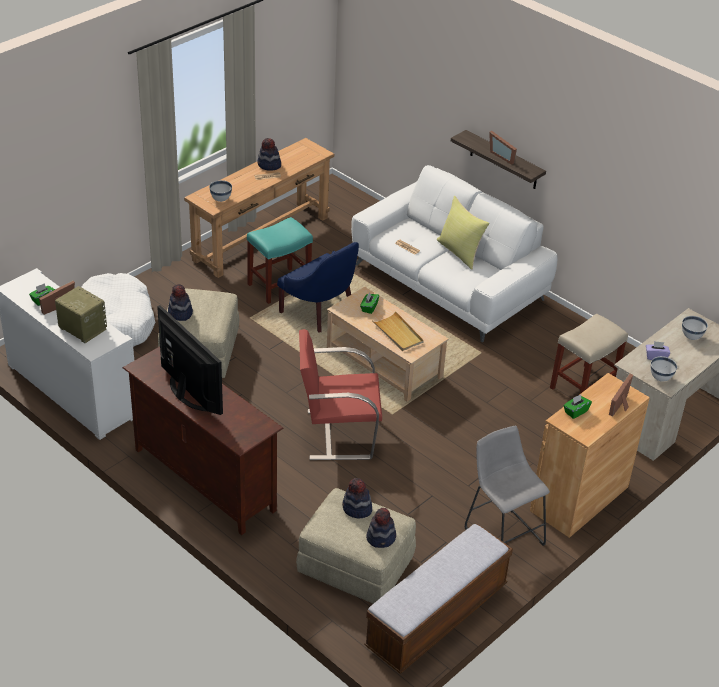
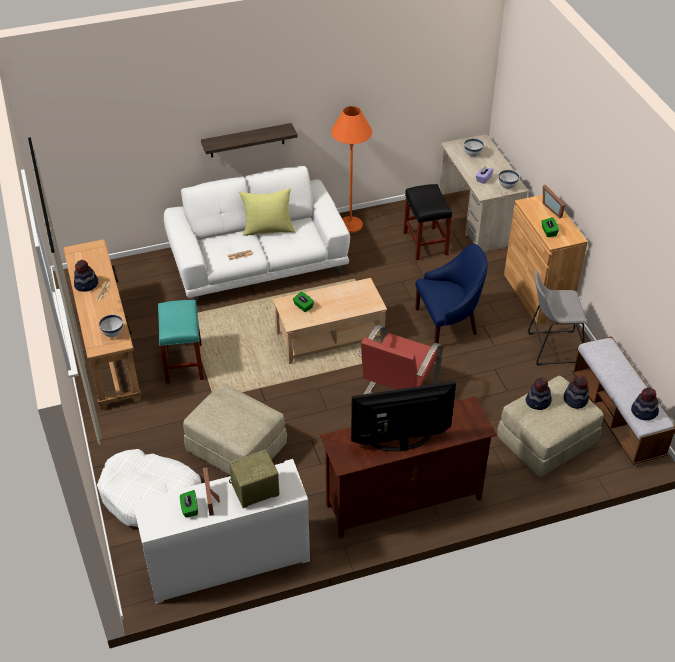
camera: 60 degrees left, 5 degrees up
(180, 313) = (228, 428): hat -> hat (644, 412)
(320, 311) = (239, 350): blue armchair -> blue armchair (448, 323)
(398, 333) = (346, 302): beige tray -> none
(503, 156) = (254, 135): picture frame -> none
(561, 324) = (350, 224): none -> orange floor lamp
(583, 386) = (425, 243): beige stool -> black stool

